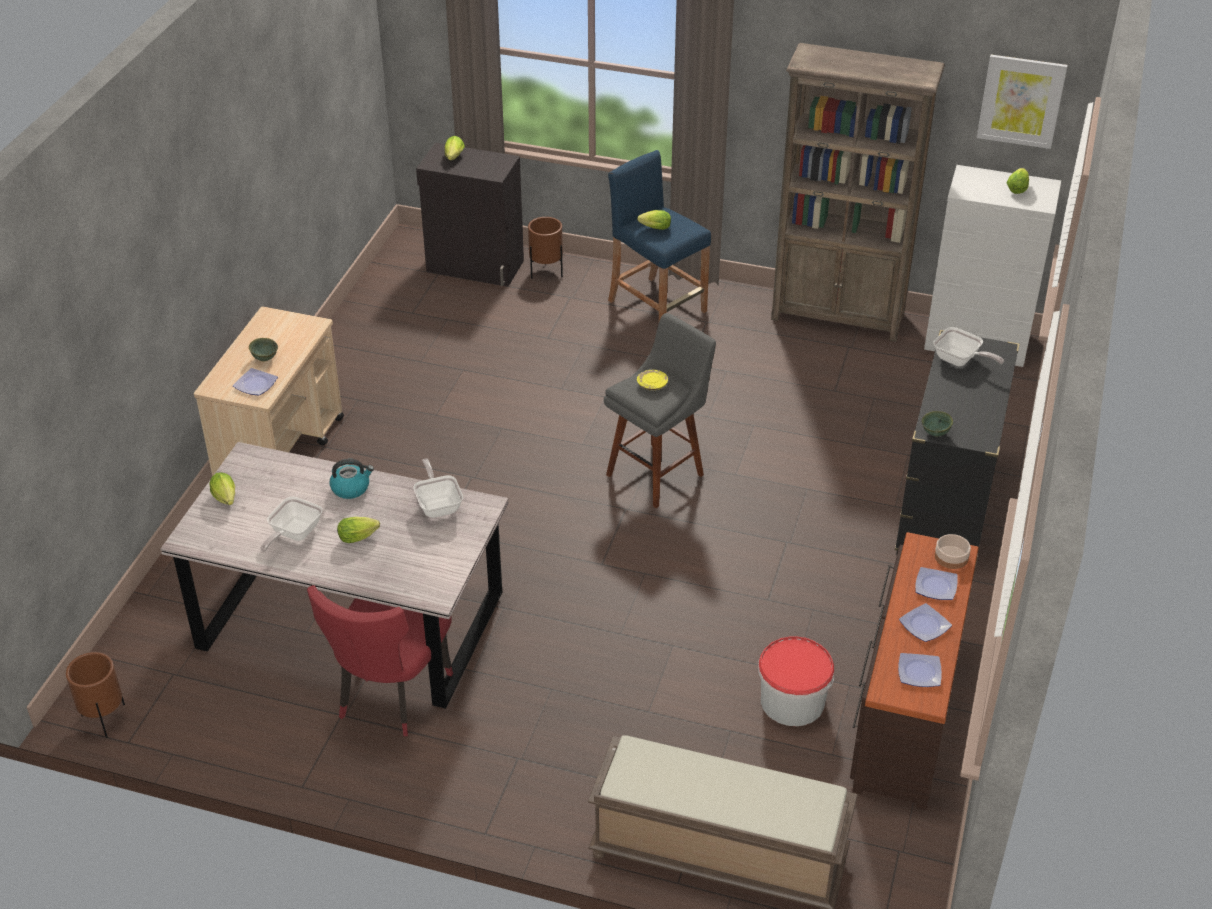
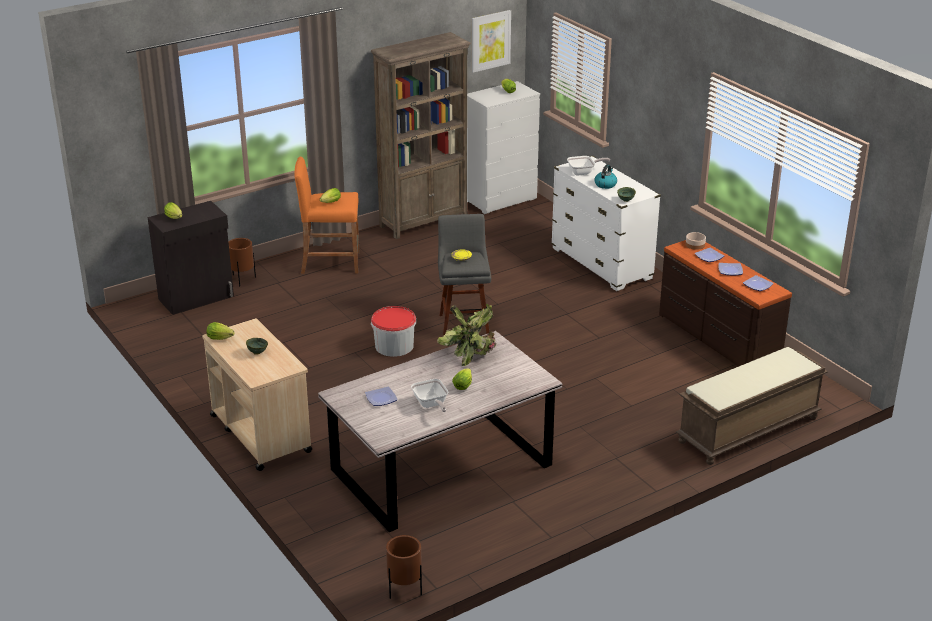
camera: 50 degrees left, 10 degrees down
(226, 499) = (366, 415): lettuce -> lettuce (221, 338)
(254, 385) = (277, 365): plate -> plate (381, 399)
(351, 488) = (417, 372): kettle -> kettle (605, 184)
(389, 698) = (520, 480): red chair -> none
(438, 504) = (471, 352): frying pan -> potted plant
(657, 306) = (330, 262): blue stool -> orange stool
(792, 701) = (675, 364): bucket -> bucket (394, 346)
(946, 507) = (601, 264): black dresser -> white dresser

